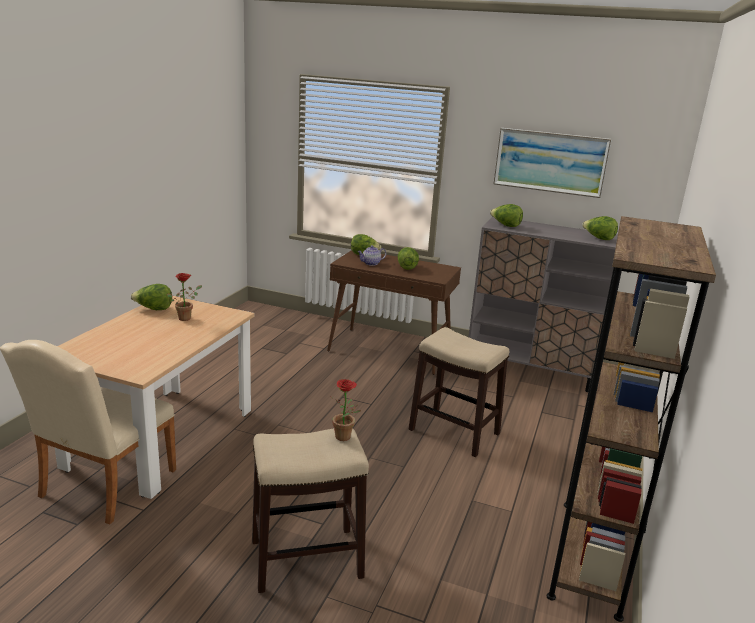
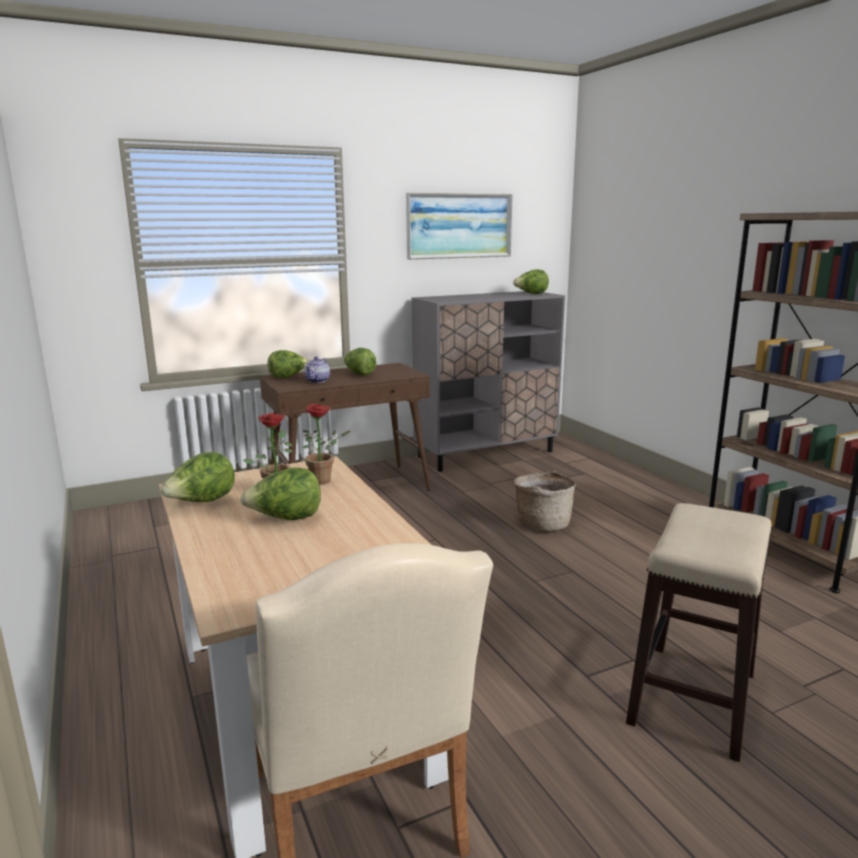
camera: 45 degrees left, 5 degrees down
(345, 438) = (710, 510): potted plant -> potted plant (325, 480)
(455, 432) = (542, 523): stool -> basket
(505, 226) = (448, 299): lettuce -> lettuce (286, 519)

